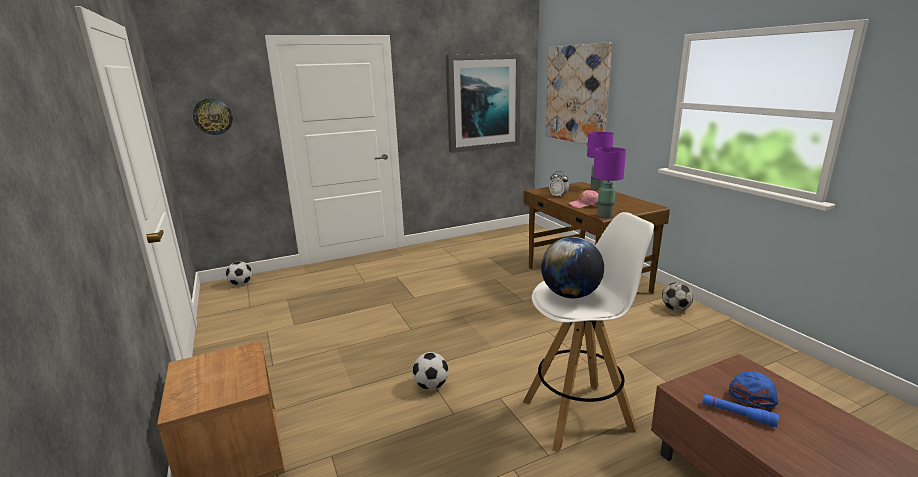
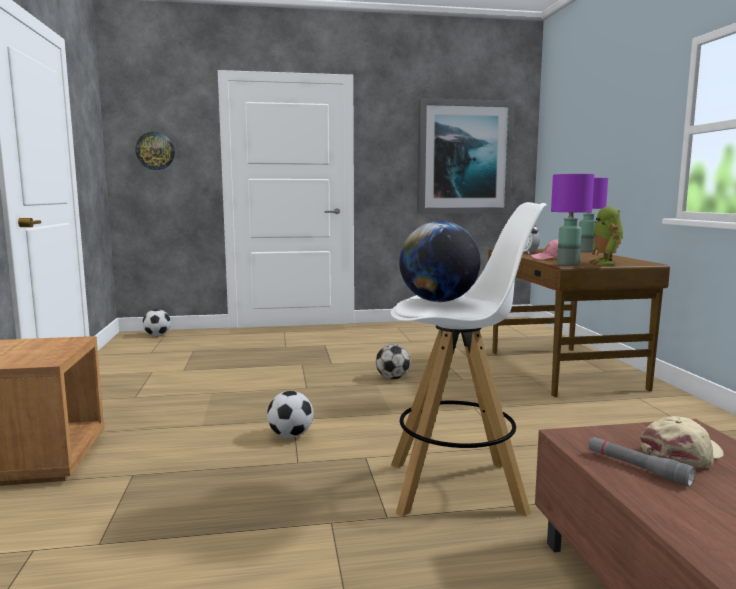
camera: 15 degrees right, 10 degrees down
(576, 94) = (576, 143): picture -> none
(627, 211) = (605, 263): none -> toy robot
(675, 309) = (675, 409): football -> football (393, 378)
(737, 414) = (637, 468): blue flashlight -> grey flashlight
(753, 393) = (682, 453): blue cap -> beige cap

